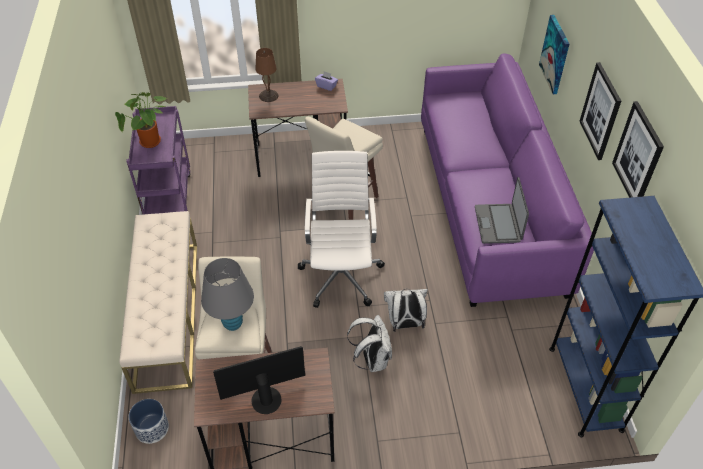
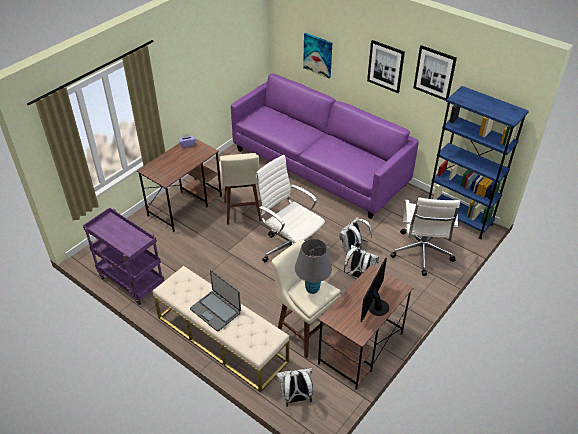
camera: 45 degrees left, 5 degrees down
(151, 143) = (122, 238): potted plant -> none
(151, 428) = (295, 398): planter -> white backpack
(269, 96) = (160, 169): brown table lamp -> none
(477, 393) = (421, 253): none -> white office chair
(498, 224) = (359, 162): laptop -> laptop (216, 311)

